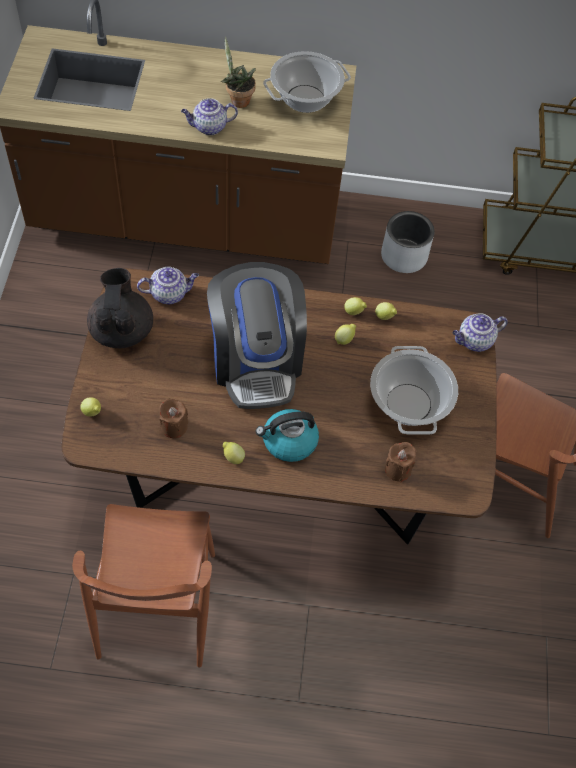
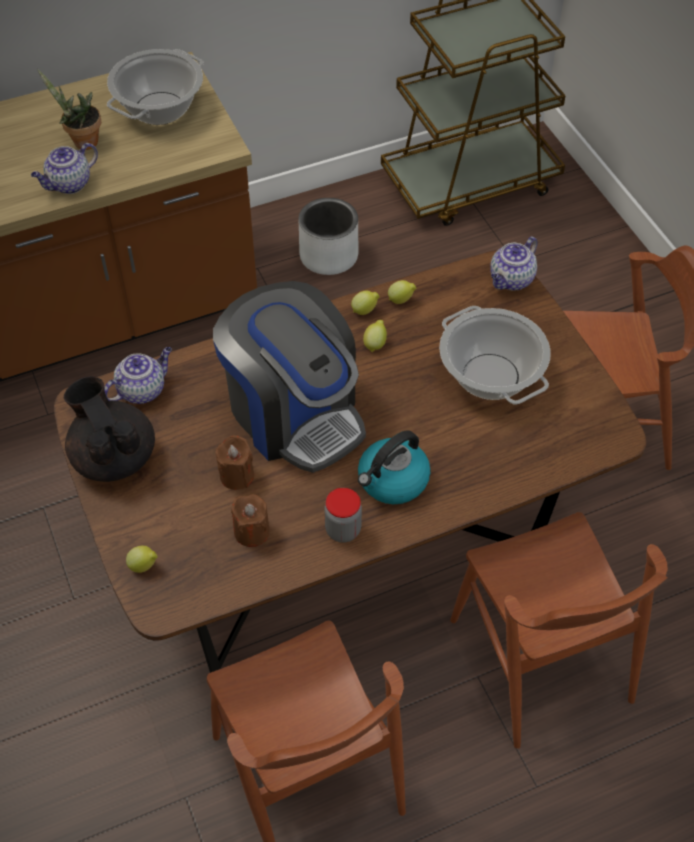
camera: 25 degrees left, 5 degrees down
(233, 457) = (343, 530): lemon -> jar
(359, 619) = (541, 660): none -> brown chair
(398, 469) = (528, 449): brown candle -> brown candle (236, 475)

